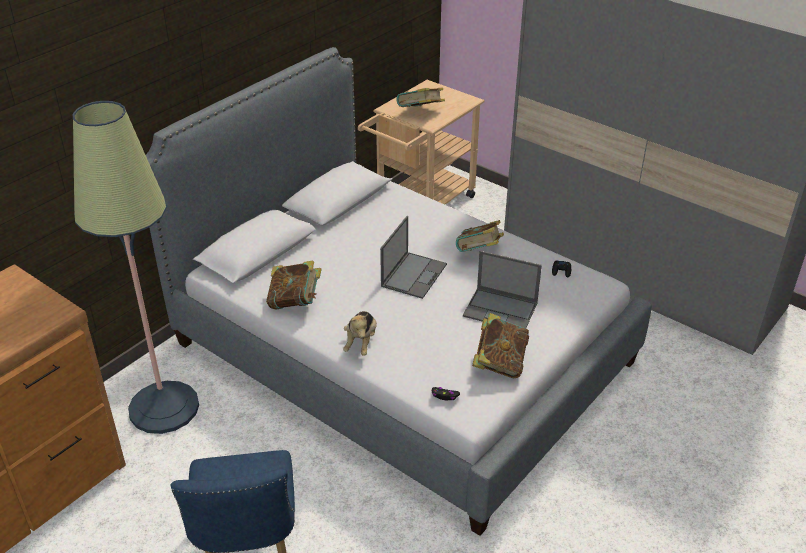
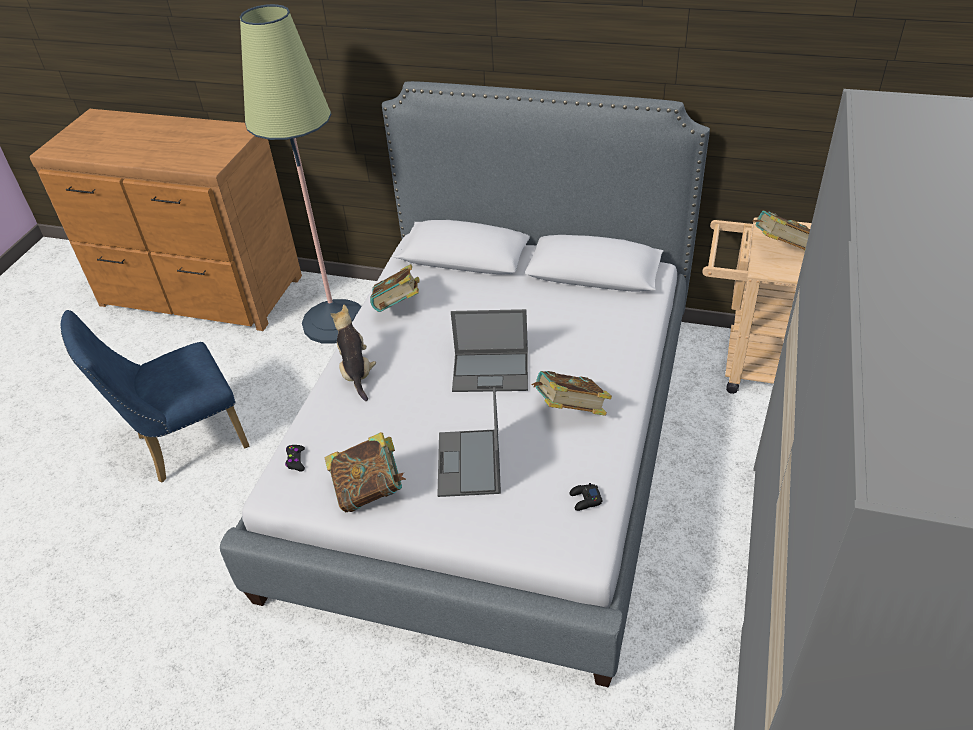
camera: 70 degrees right, 5 degrees up
(361, 342) = (356, 372): plush toy -> plush toy turned 90 degrees clockwise

